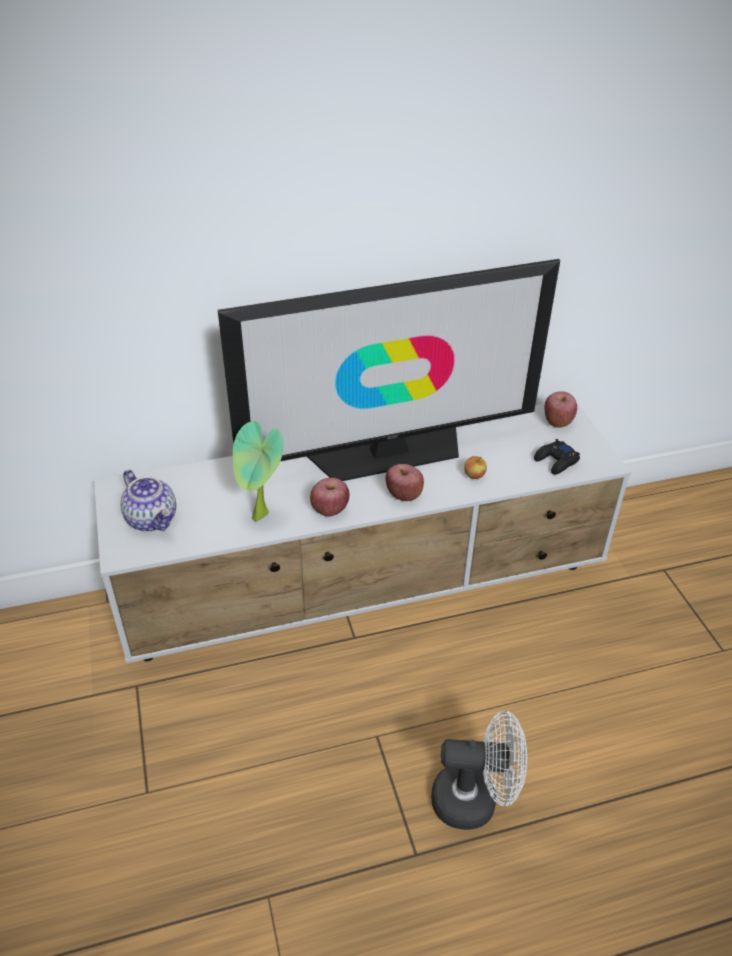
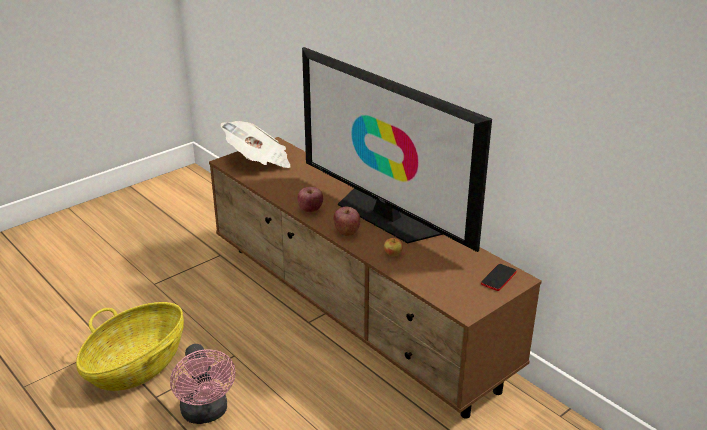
camera: 65 degrees right, 10 degrees down
(152, 519) = (259, 161): teapot -> newspaper
(261, 518) = (285, 191): potted plant -> none
(336, 864) = (137, 366): none -> basket
(367, 589) = (355, 314): white tv stand -> brown tv stand
(475, 800) = (206, 413): white fan -> pink fan
(556, 461) = (444, 286): black game controller -> none
(557, 421) = (498, 278): apple -> phone

